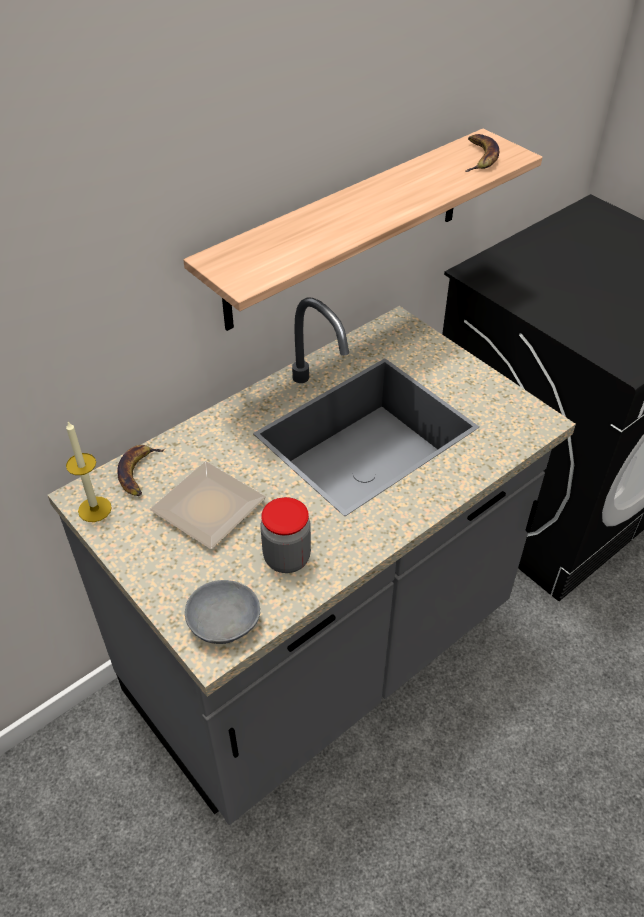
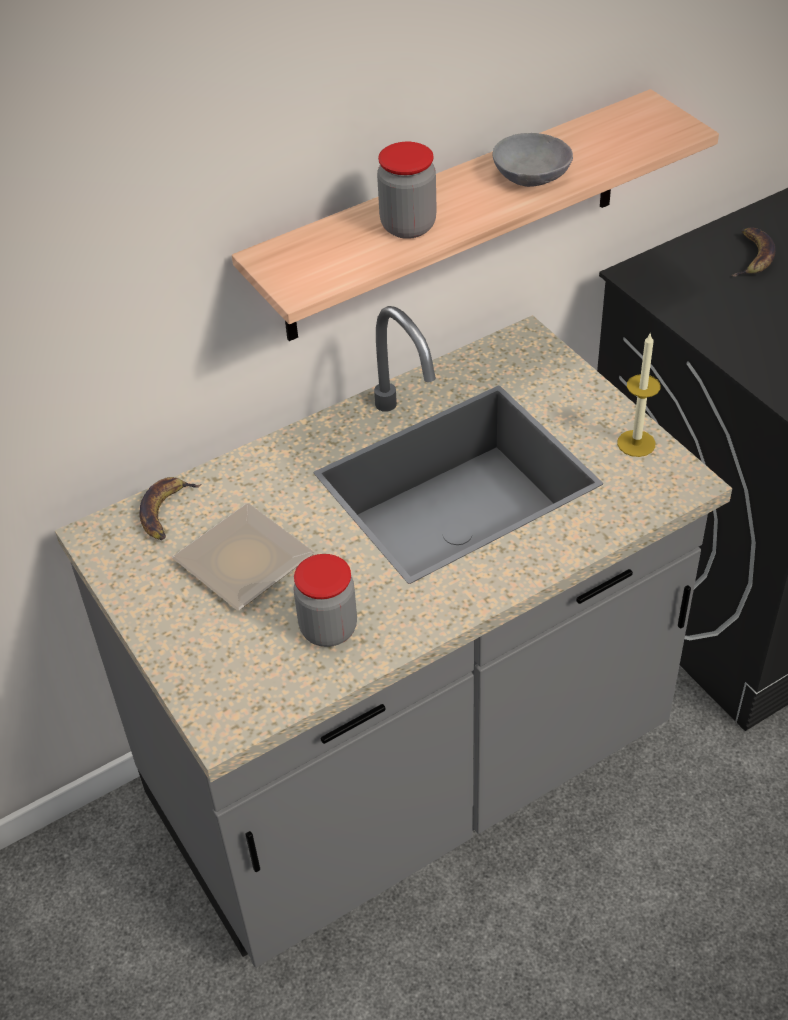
camera: 10 degrees right, 0 degrees up
(94, 509) = (108, 552): candle -> candle (636, 443)
(226, 621) = (243, 696): grey bowl -> grey bowl (533, 174)
(323, 231) = (408, 226): none -> jar
(479, 157) = (634, 131): banana -> banana (752, 256)

